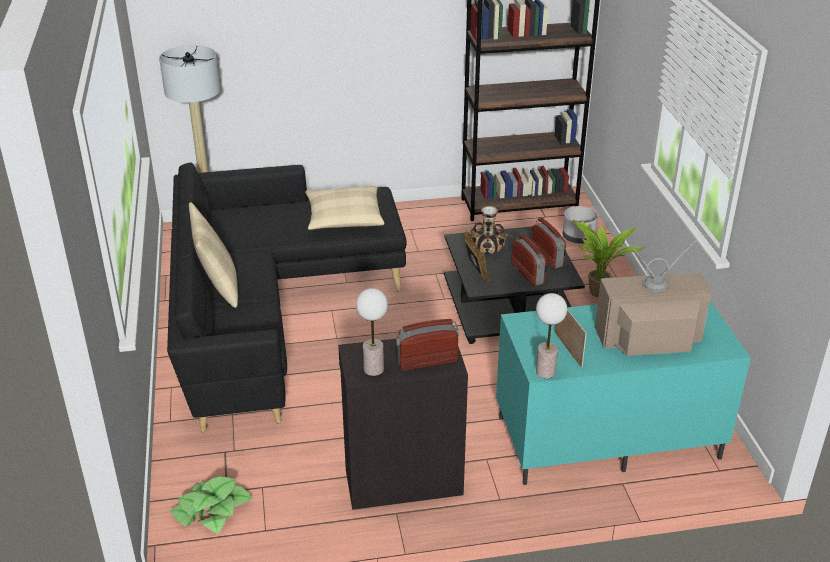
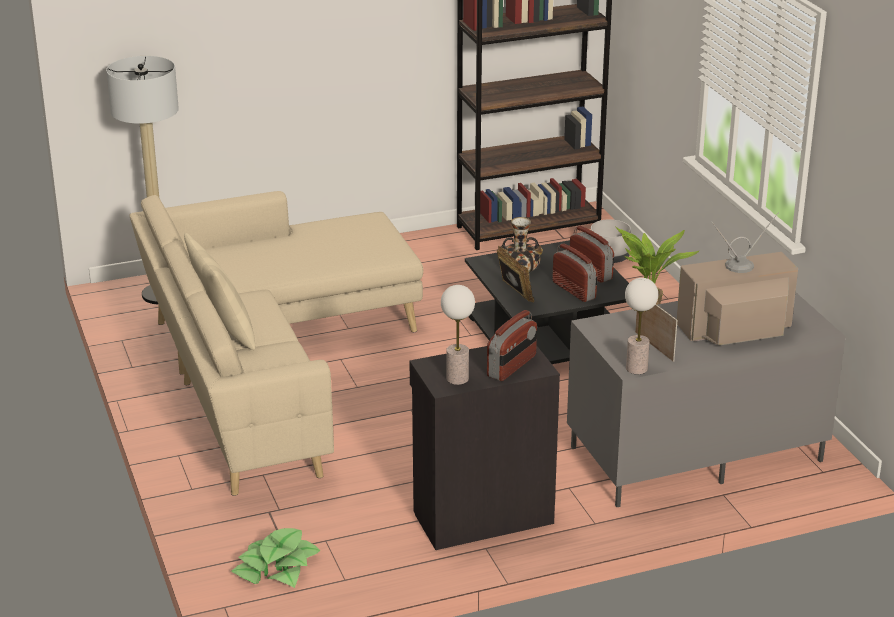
camera: 10 degrees left, 5 degrees down
(270, 313) = (268, 369): black sofa -> beige sofa
(344, 217) = (344, 247): beige pillow -> none
(427, 361) = (512, 366): radio -> radio turned 150 degrees clockwise
(606, 439) = (695, 455): turquoise tv stand -> grey tv stand

